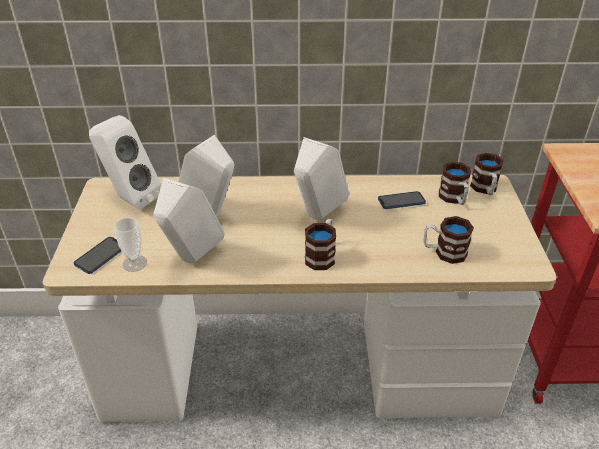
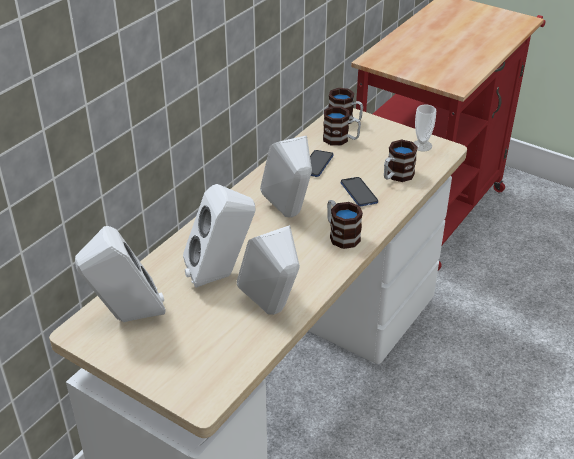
camera: 55 degrees left, 0 degrees up
(100, 256) = (203, 370): phone -> phone (359, 193)
(134, 263) = (239, 350): cup -> cup (422, 146)

